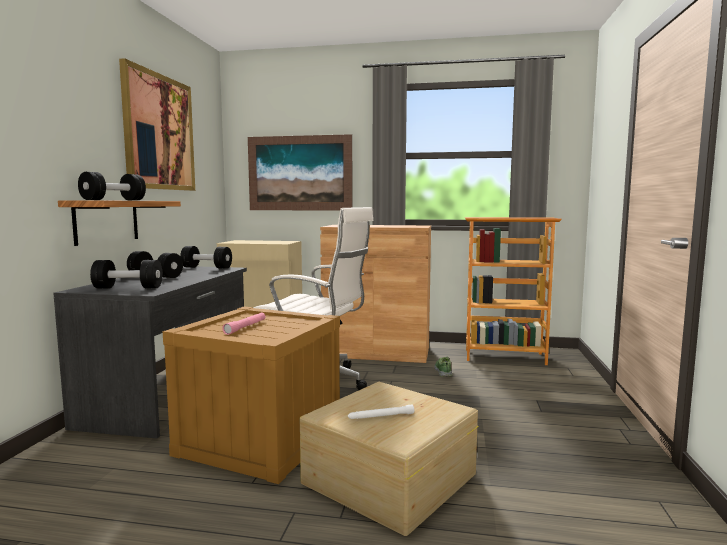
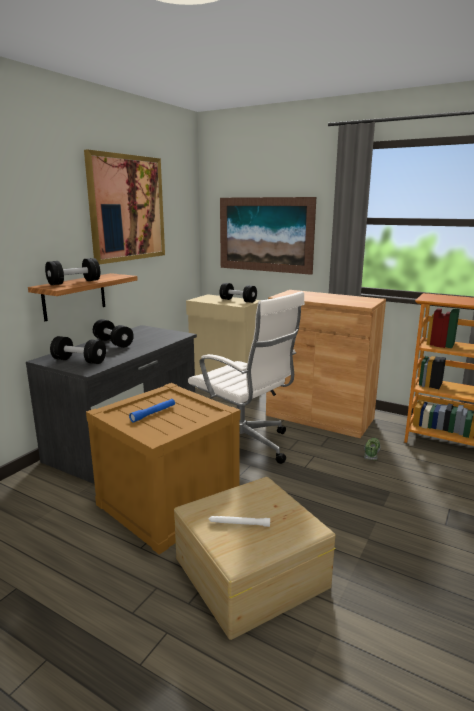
camera: 20 degrees right, 10 degrees up
(207, 268) = (163, 331): black dumbbell -> black dumbbell (238, 300)
(245, 327) = (153, 413): pink flashlight -> blue flashlight

